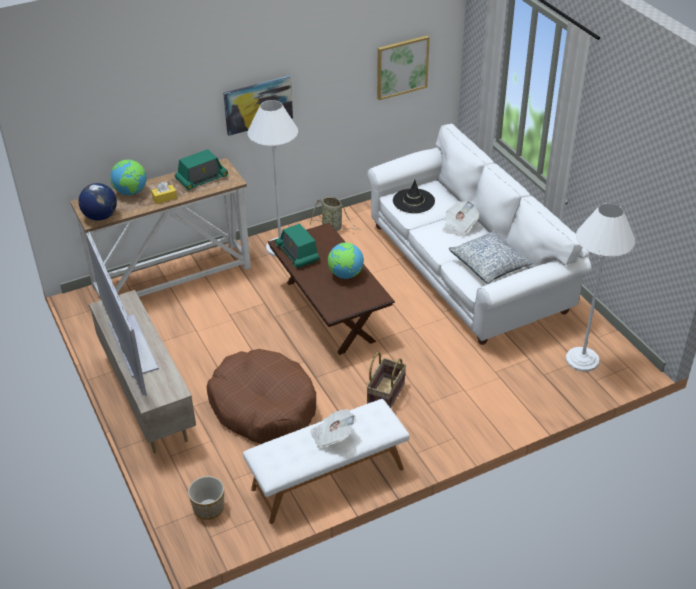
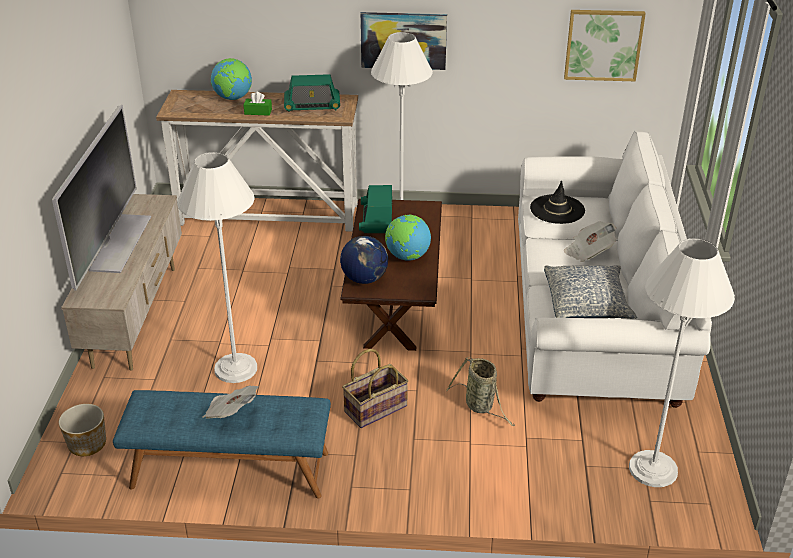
camera: 30 degrees right, 5 degrees down
(100, 216) = (182, 110): globe -> globe (364, 279)
(164, 198) = (258, 112): yellow tissue box -> green tissue box
(263, 407) = (236, 368): brown dog bed -> white floor lamp
(328, 479) = (230, 470): white bench -> blue bench
(333, 227) = (475, 222): basket -> basket (481, 406)

